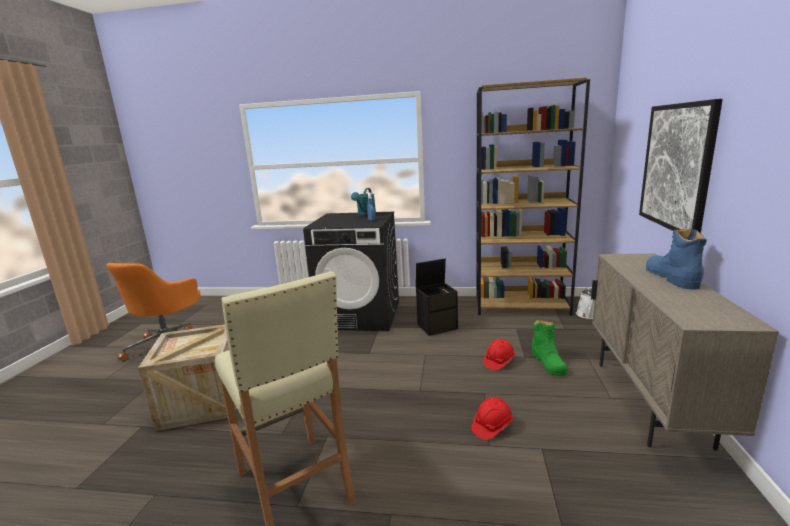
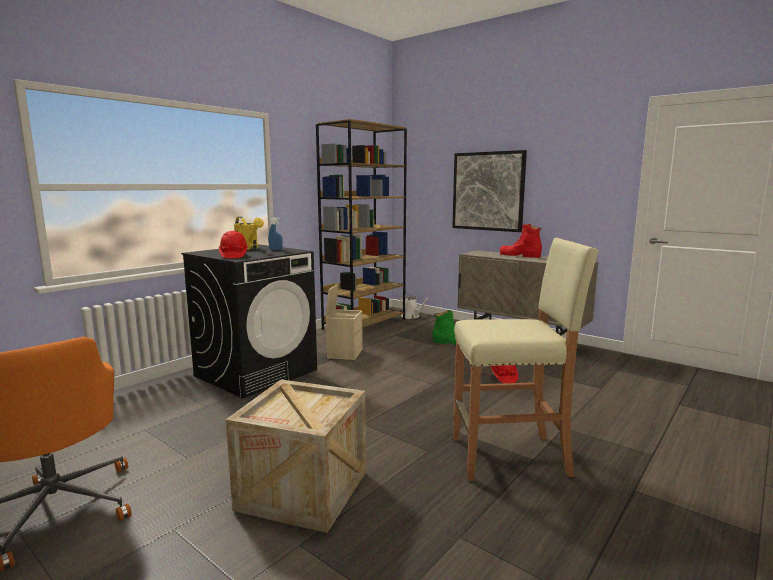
camera: 60 degrees left, 5 degrees down
(365, 215) = (249, 248): turquoise watering can -> yellow watering can
(437, 326) = (344, 353): black storage box -> beige storage box
(498, 362) = (431, 353): red hard hat -> red hard hat (233, 256)
(671, 278) = (519, 255): blue boot -> red boot

